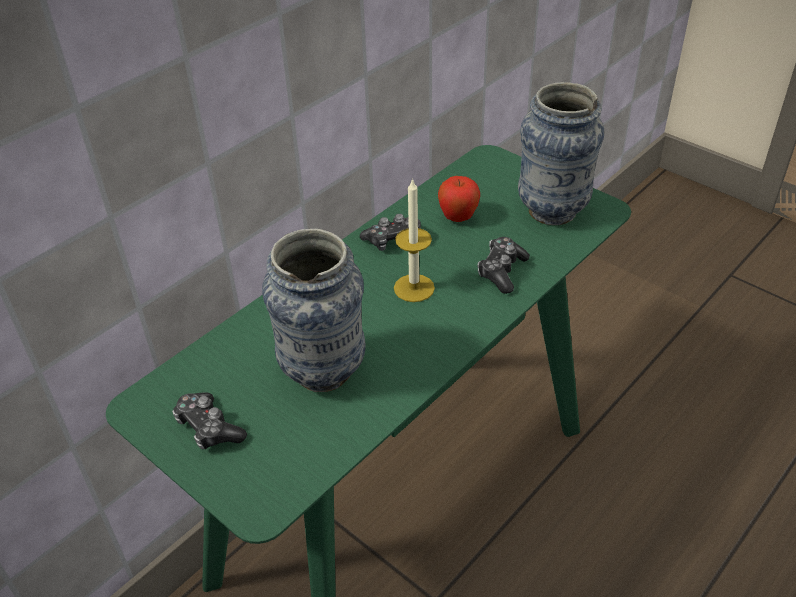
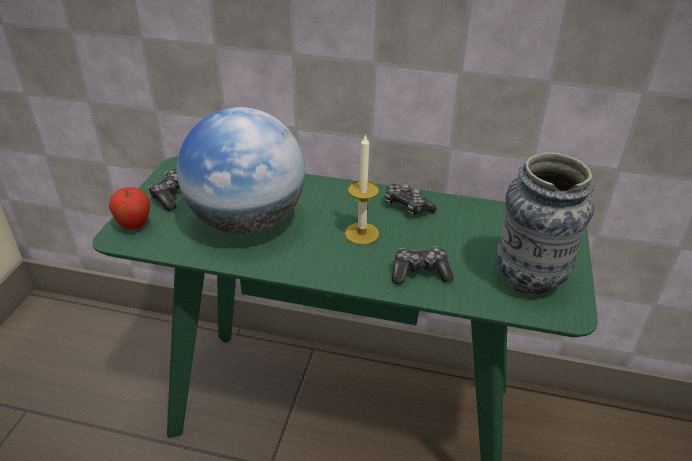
camera: 60 degrees right, 5 degrees down
(323, 371) = (247, 221): vase -> globe
(458, 218) = (464, 230): apple -> apple (134, 226)

